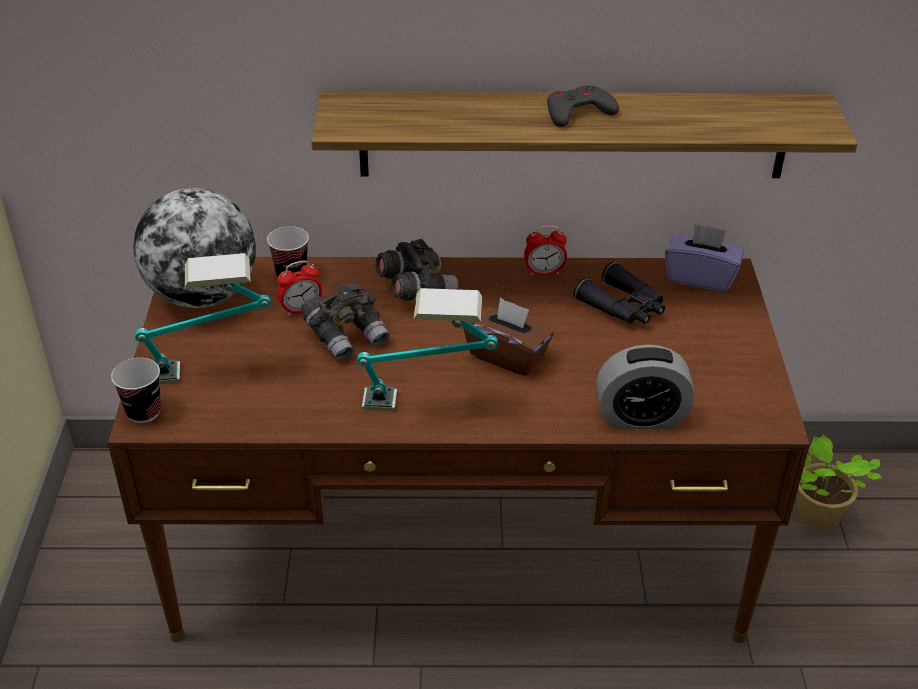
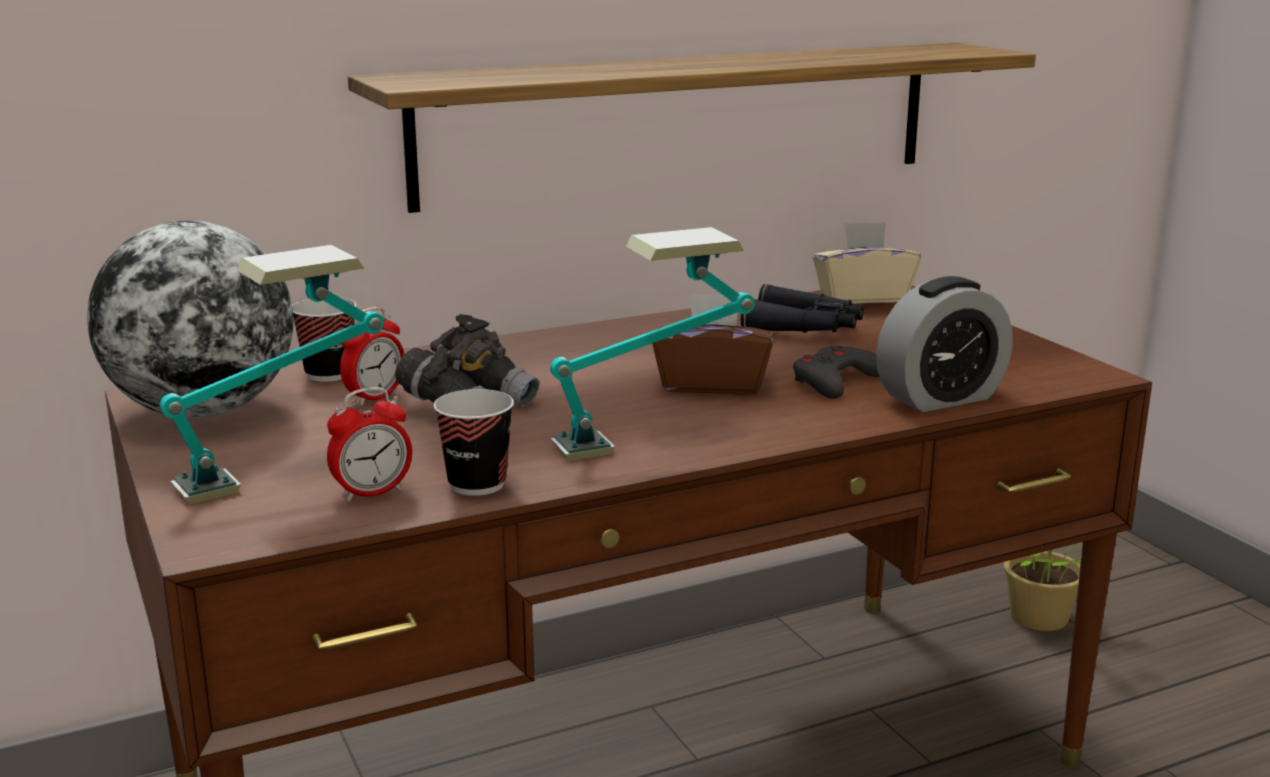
camera: 25 degrees left, 20 degrees down
(144, 412) = (204, 531): cup -> cup (477, 484)
(415, 289) = (523, 357): grey binoculars -> none
(544, 272) = (676, 321): alarm clock -> alarm clock (372, 493)
(578, 112) = (707, 62): grey game controller -> grey game controller (835, 381)
(700, 277) = (862, 297): purple tissue box -> beige tissue box

